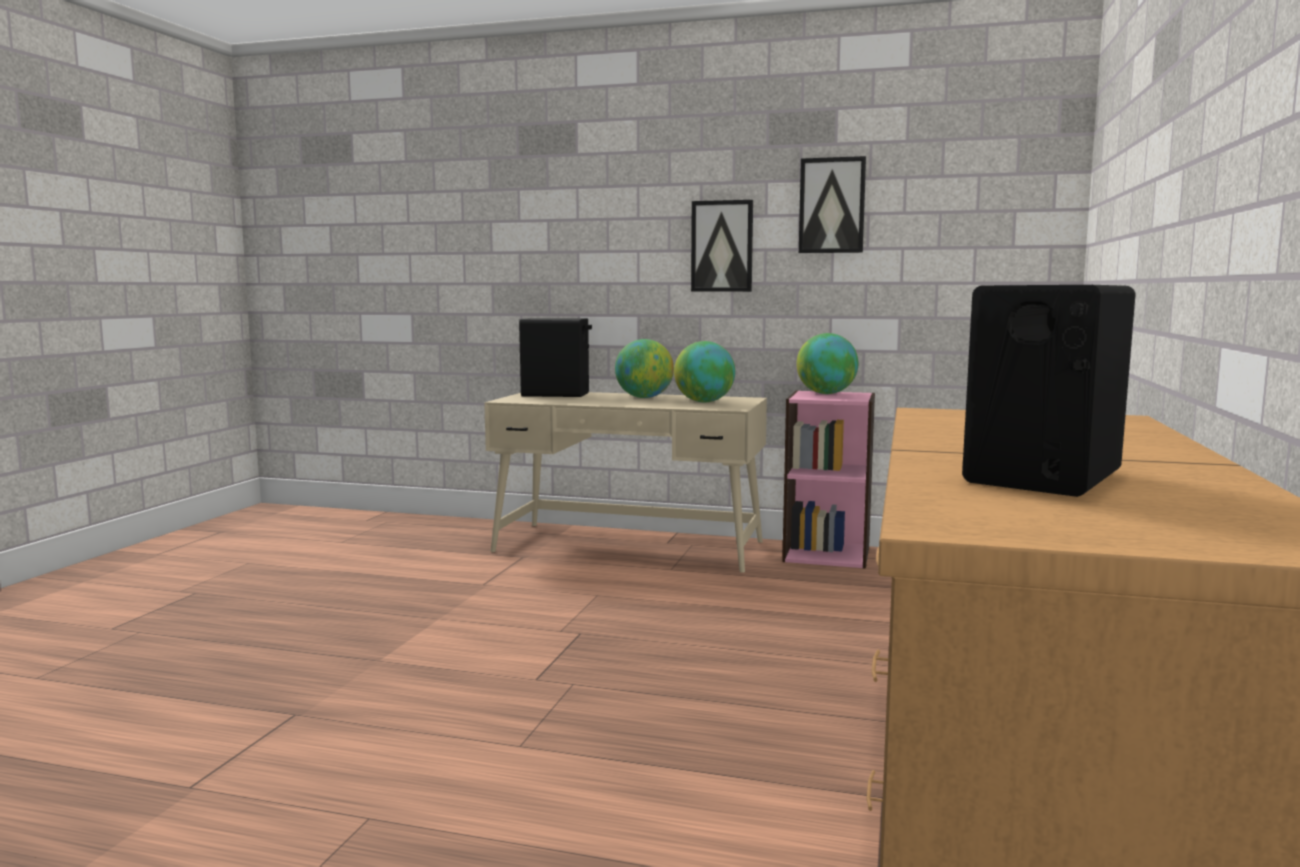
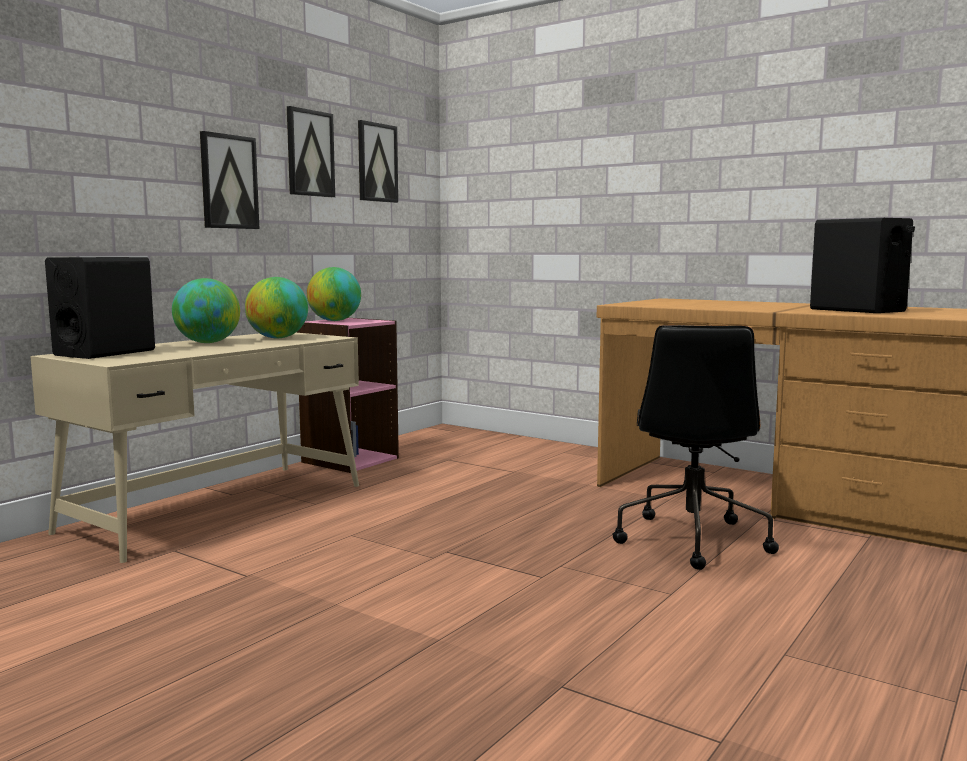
camera: 70 degrees left, 0 degrees up
(720, 747) = (691, 539): none -> black office chair
(946, 204) = (377, 162): none -> picture

